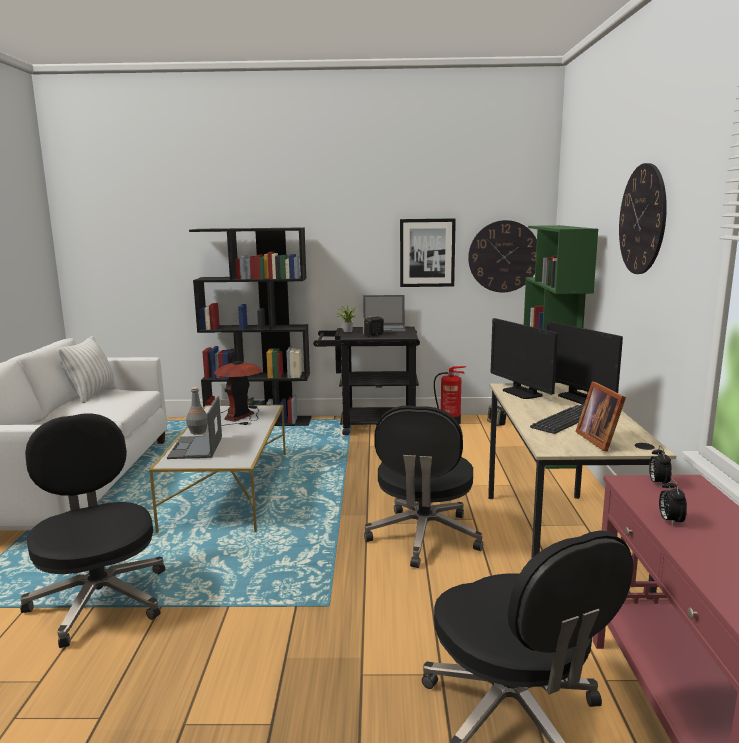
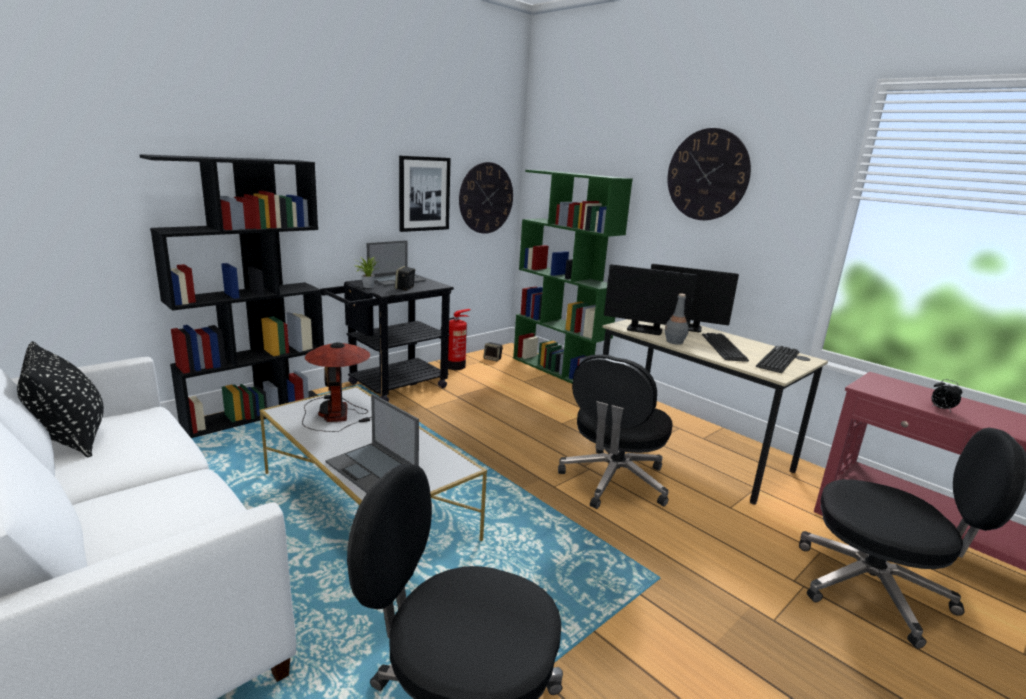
camera: 45 degrees left, 5 degrees up
(92, 395) = (71, 439): white pillow -> black pillow
(198, 432) = (329, 447): grey bottle -> grey bottle (674, 342)
(423, 537) = (613, 481): black office chair -> black office chair turned 60 degrees clockwise
(600, 440) = (778, 359): picture frame -> keyboard
(658, 483) = (875, 384): alarm clock -> none

